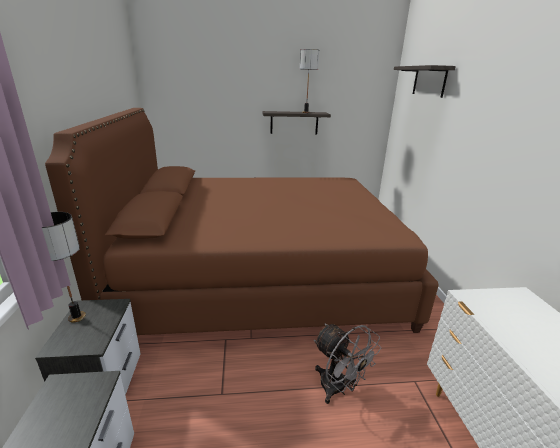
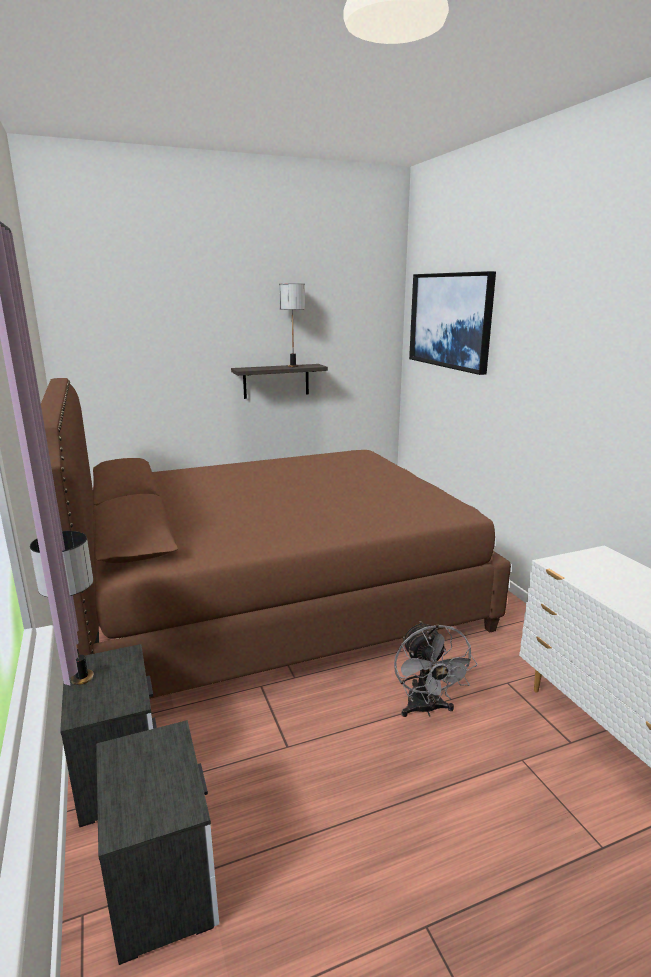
camera: 15 degrees left, 5 degrees down
(338, 389) = (426, 709): grey fan -> grey fan turned 45 degrees clockwise
(429, 81) = (450, 320): shelf -> picture

